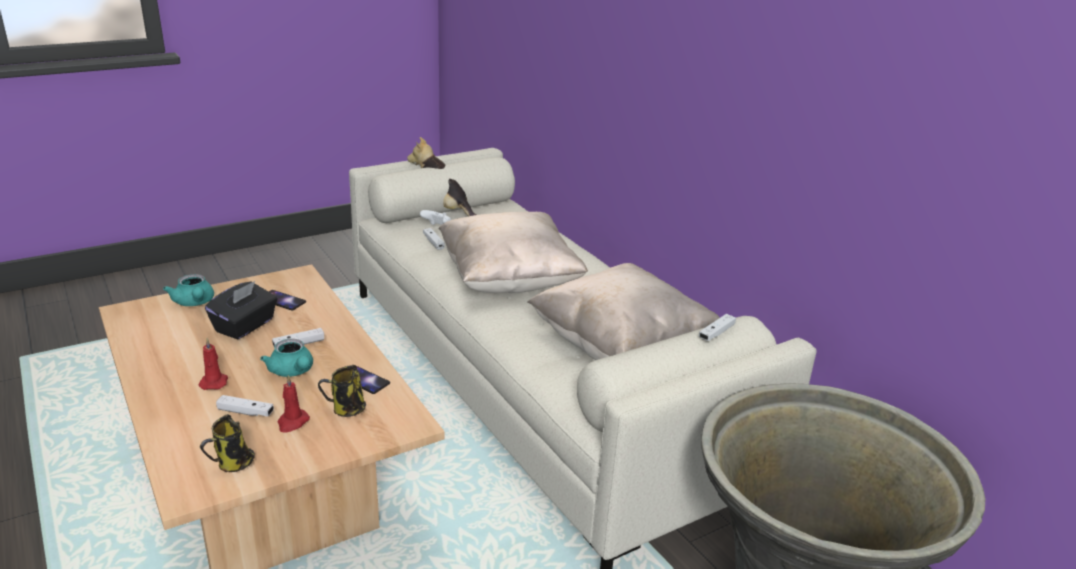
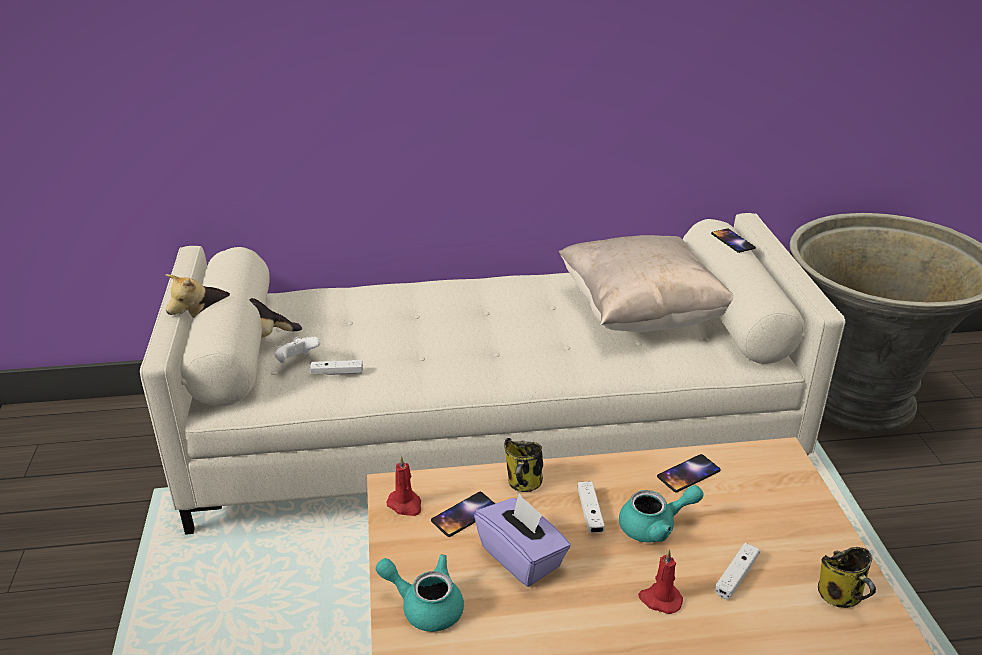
camera: 65 degrees left, 5 degrees up
(194, 303) = (425, 606): turquoise teapot -> turquoise teapot turned 150 degrees counterclockwise
(245, 326) = (521, 557): black tissue box -> purple tissue box
(292, 422) = (765, 539): red candle -> red candle (405, 505)
(347, 410) = (747, 495): mug -> mug (524, 484)
(509, 280) = (472, 342): beige pillow -> none
(716, 333) = (732, 241): white game controller -> phone

